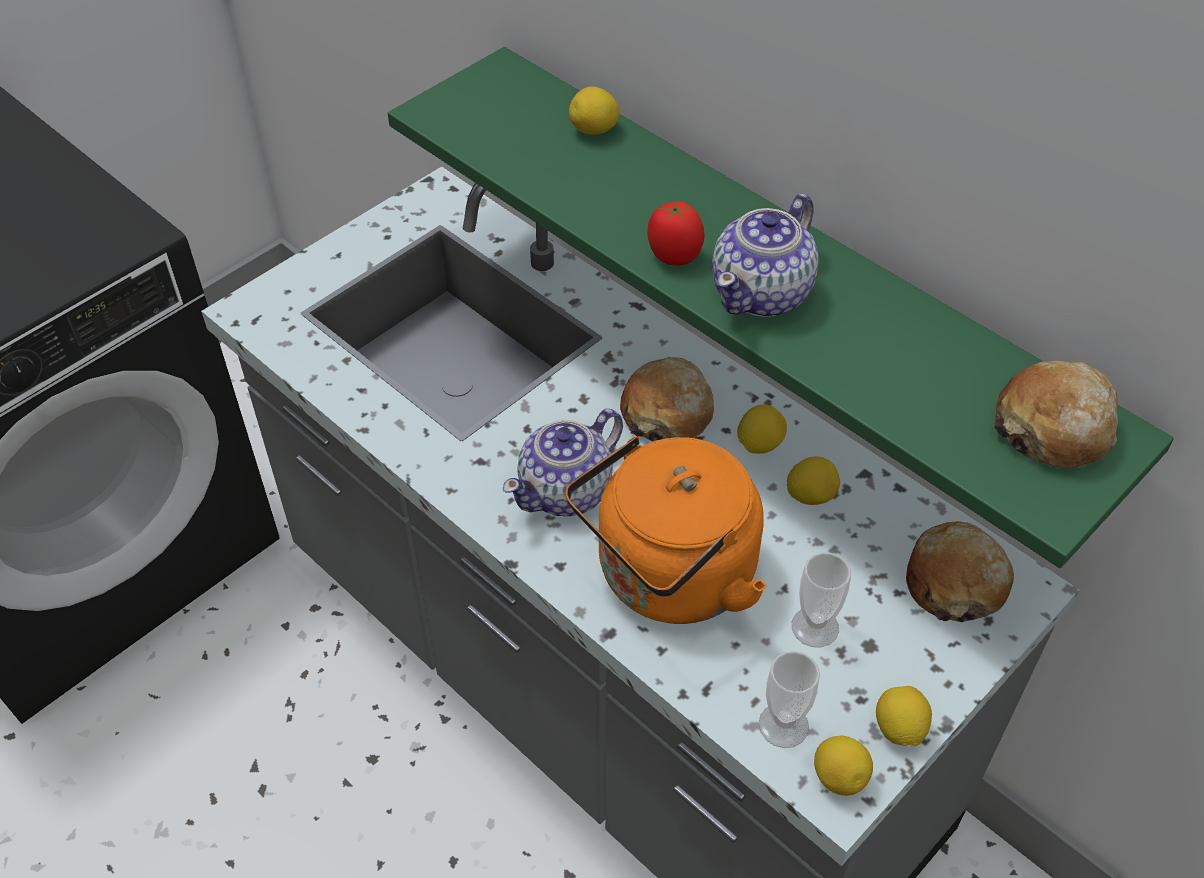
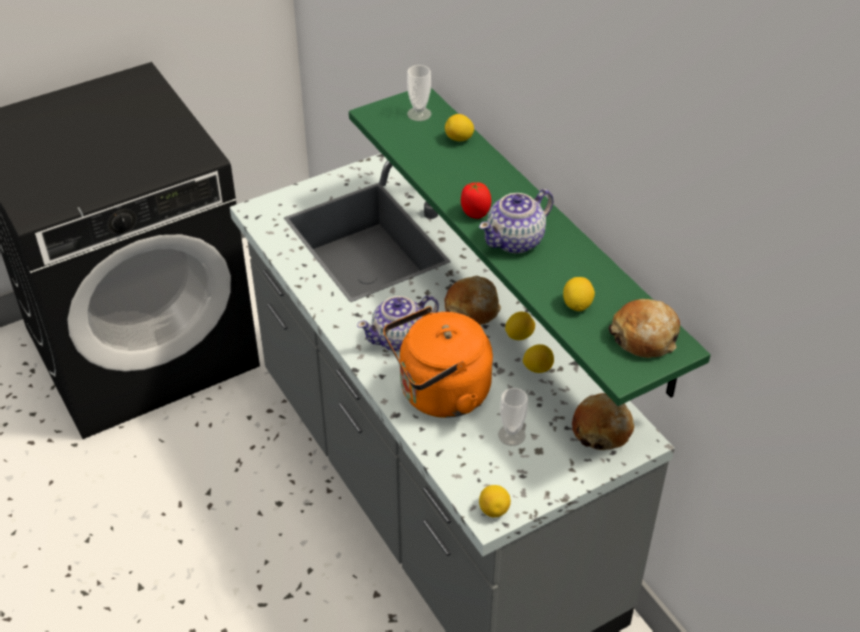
camera: 15 degrees right, 5 degrees down
(783, 725) = (473, 479): cup -> cup (419, 114)
(899, 728) = (537, 494): lemon -> lemon (577, 305)

